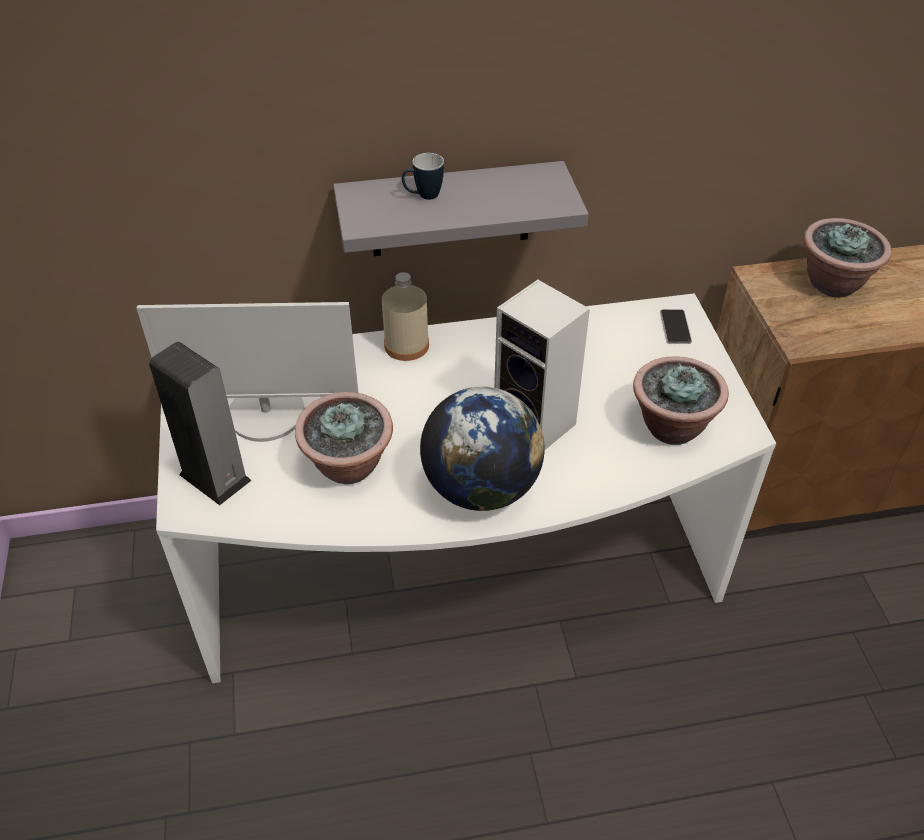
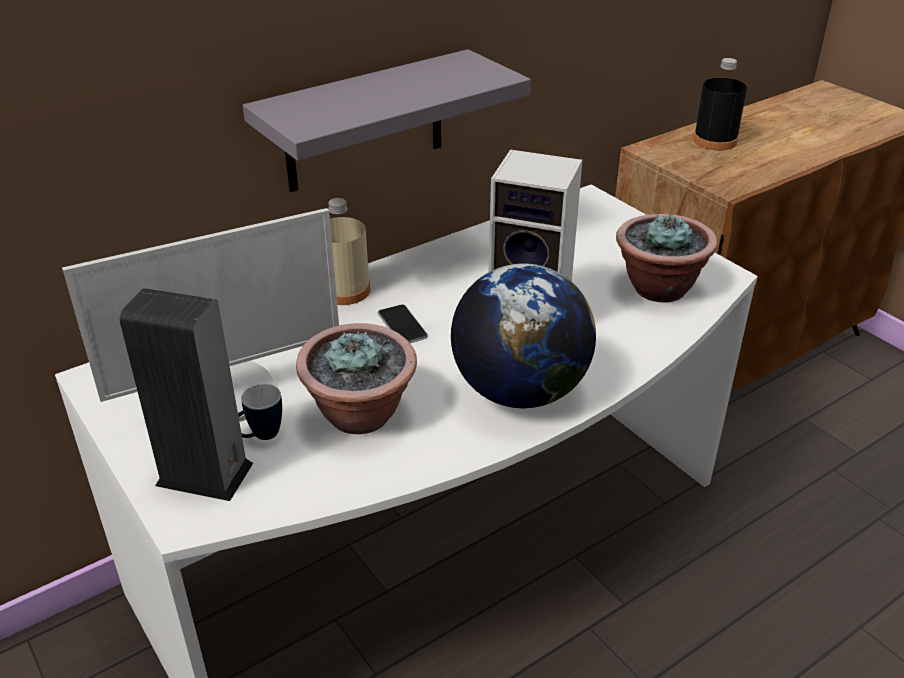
camera: 25 degrees left, 10 degrees down
(423, 196) = (352, 95): mug -> mug (260, 437)
(675, 327) = (596, 213): phone -> phone (402, 326)
(833, 283) = (715, 141): potted plant -> black bottle

